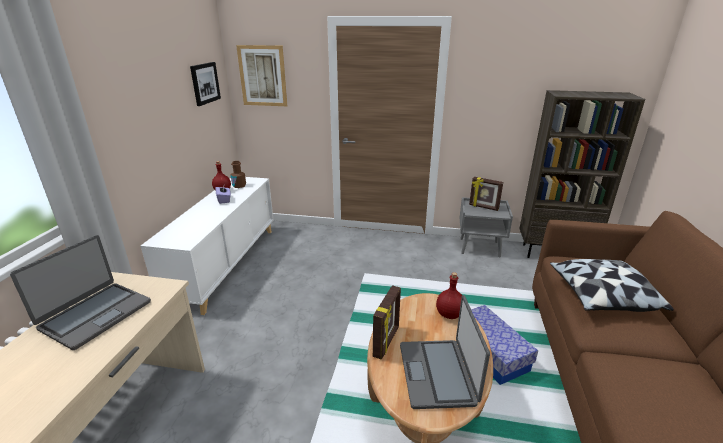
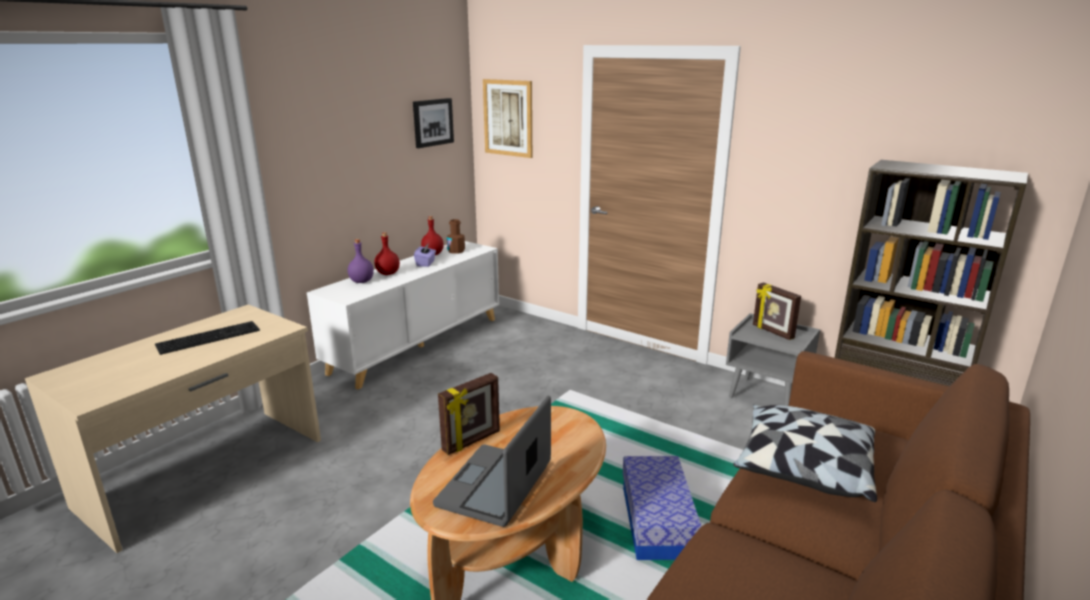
camera: 25 degrees right, 5 degrees down
(95, 315) = (209, 336): laptop -> keyboard
(183, 226) = (361, 281): none -> purple bottle
(449, 314) = (575, 435): red bottle -> red bottle (388, 273)

